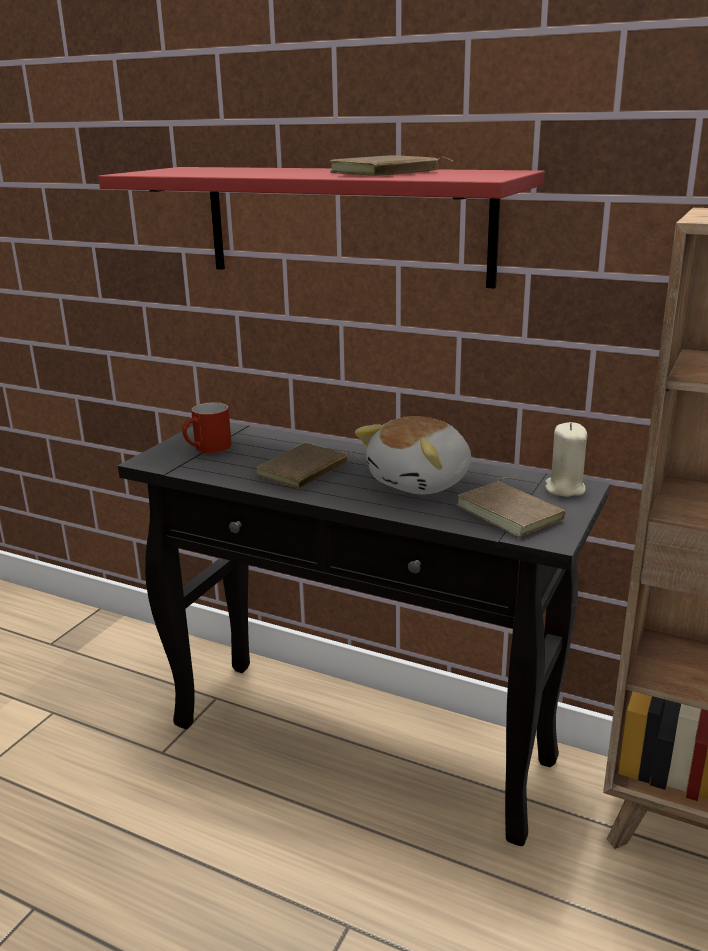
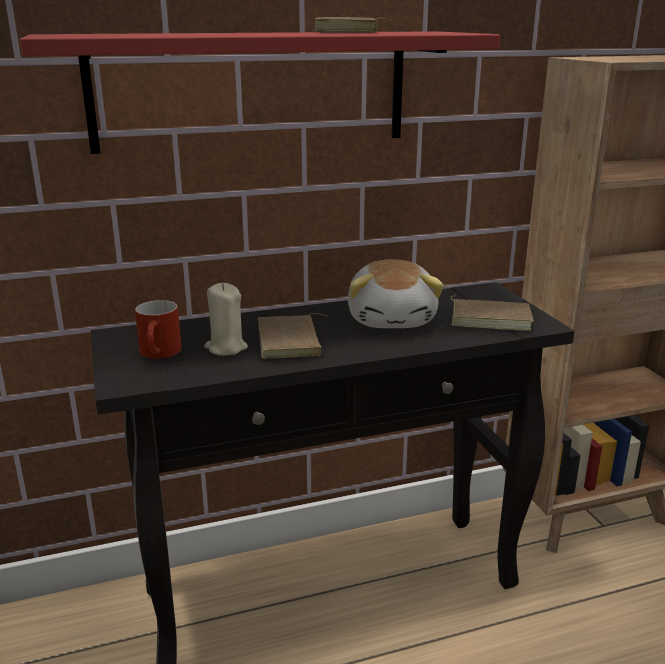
camera: 45 degrees left, 0 degrees up
(564, 489) = (483, 293): beige candle -> beige candle (226, 348)

